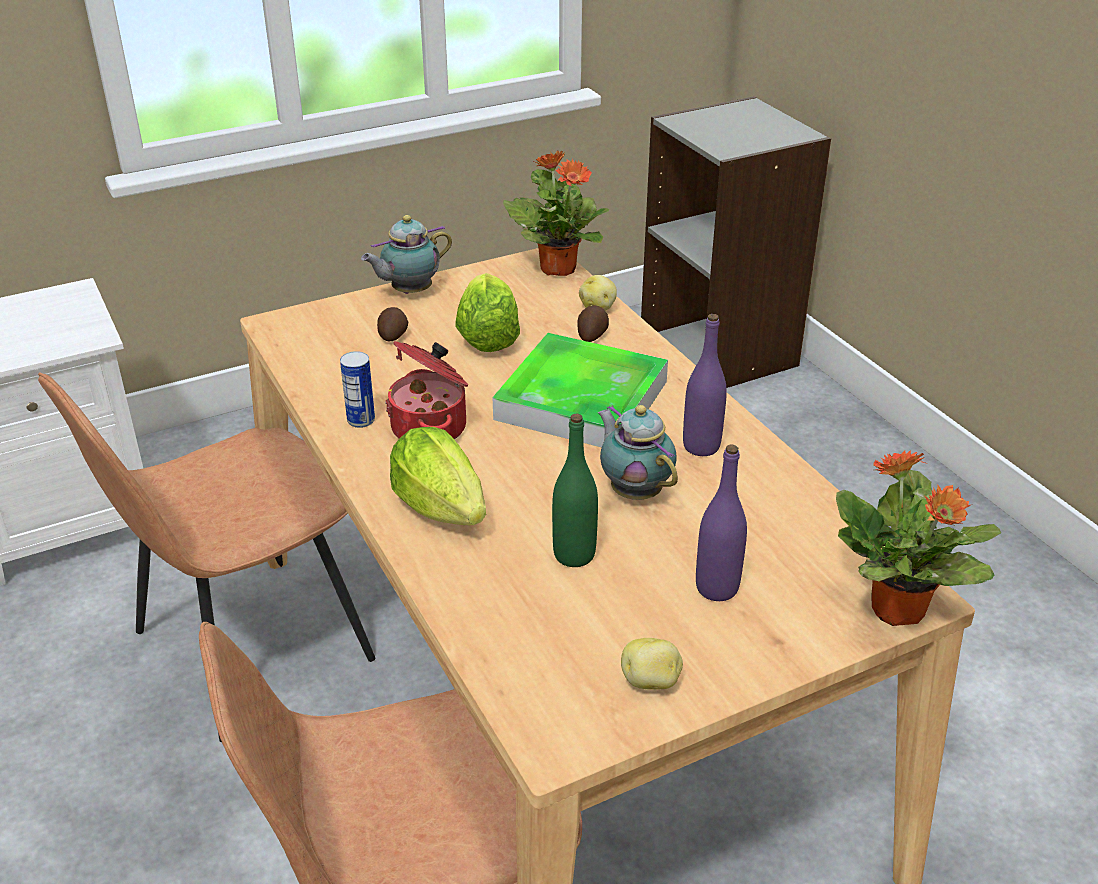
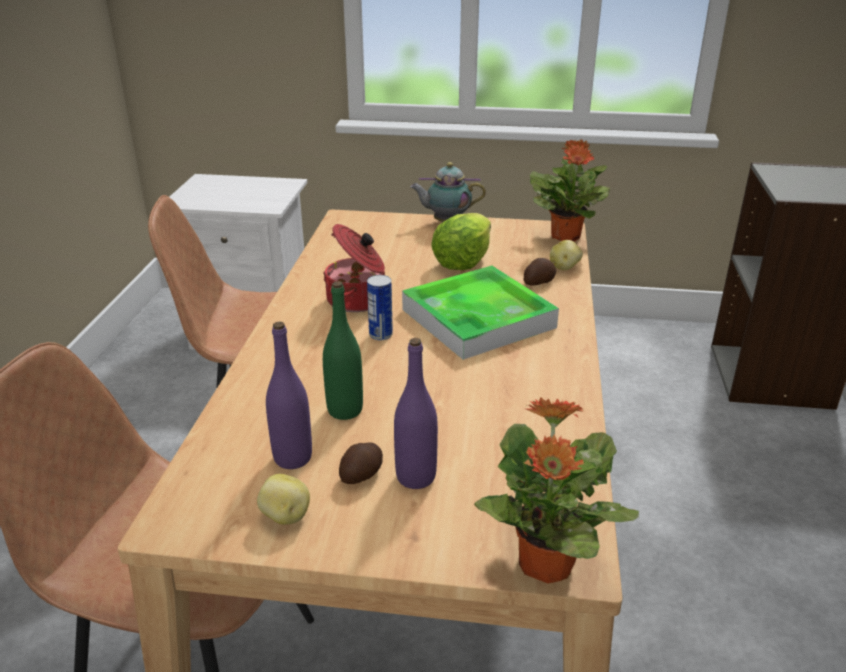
camera: 35 degrees right, 5 degrees down
(361, 420) = (321, 282): can -> can (380, 335)
(394, 334) = (405, 243): potato -> potato (363, 474)
(441, 507) = (301, 347): lettuce -> none
(634, 491) = (440, 387): teapot -> none
(701, 446) = (529, 378): purple bottle -> purple bottle (293, 458)

